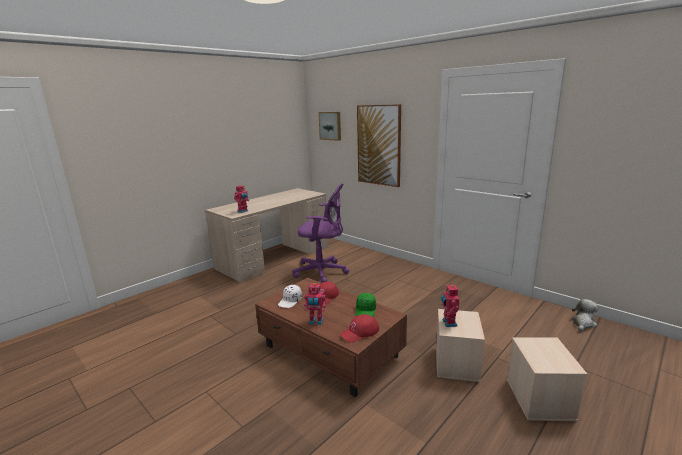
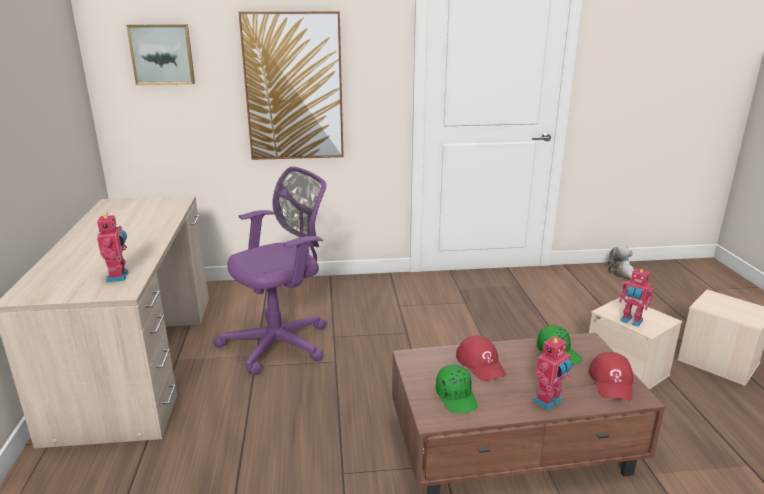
camera: 50 degrees left, 5 degrees up
(290, 301) = (457, 397): white cap -> green cap

